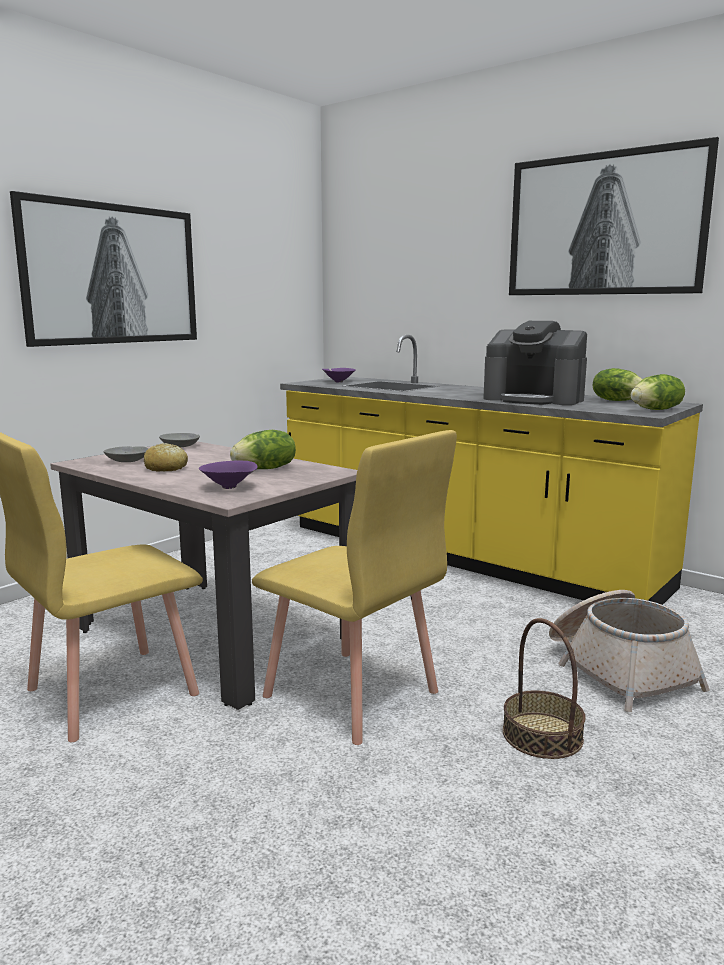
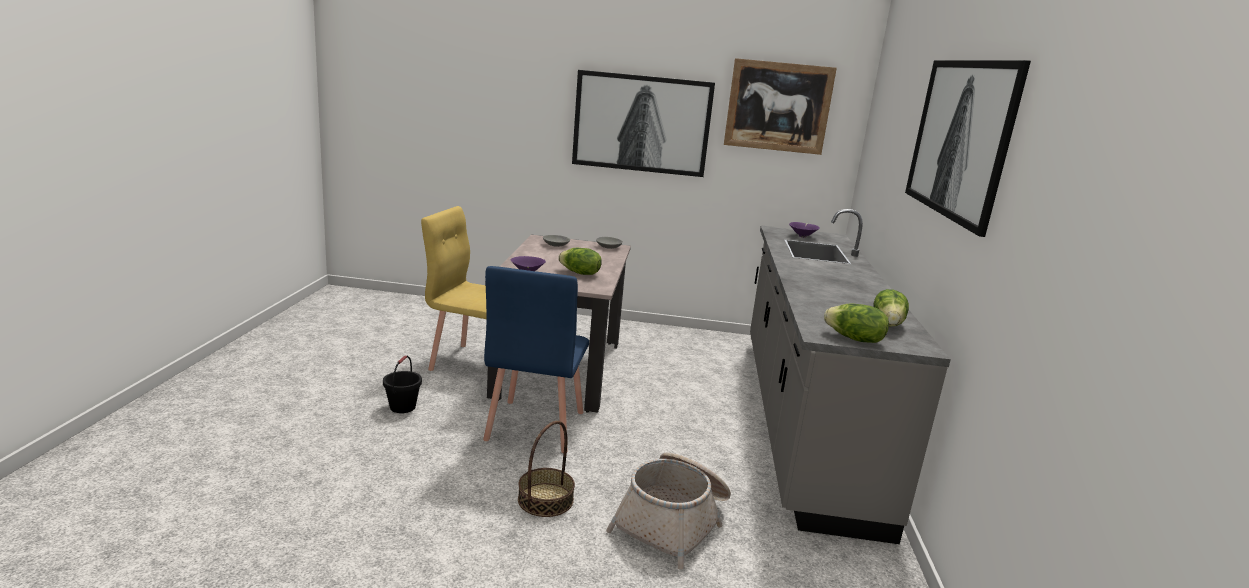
camera: 55 degrees right, 5 degrees up
(166, 468) = (550, 255): bread -> none
(174, 801) = (402, 407): none -> black bucket
(252, 243) = (778, 107): none -> picture
(351, 695) = (534, 426): yellow chair -> blue chair
(461, 556) = (802, 420): yellow counter -> grey counter
(534, 399) = (832, 296): coffee machine -> none

